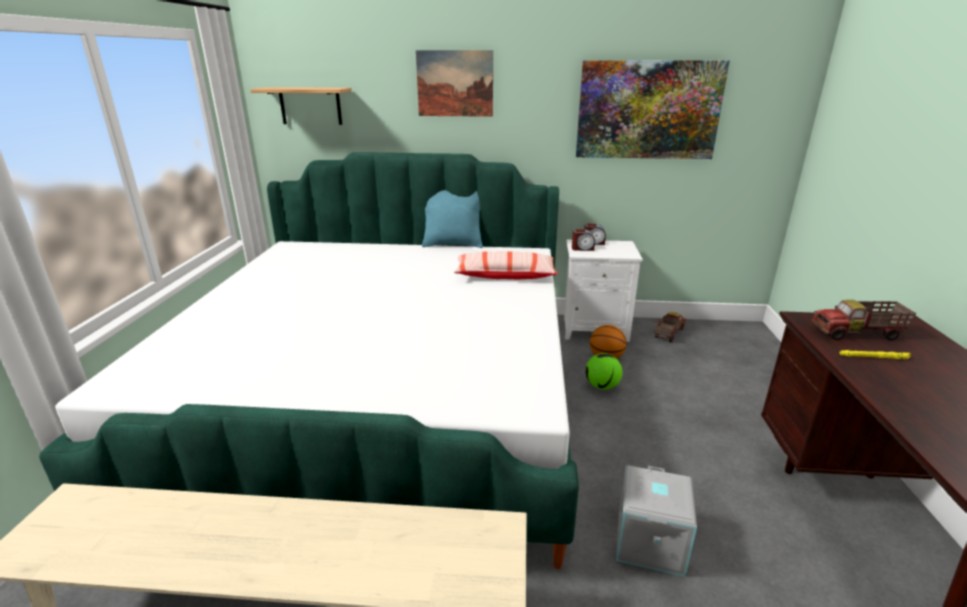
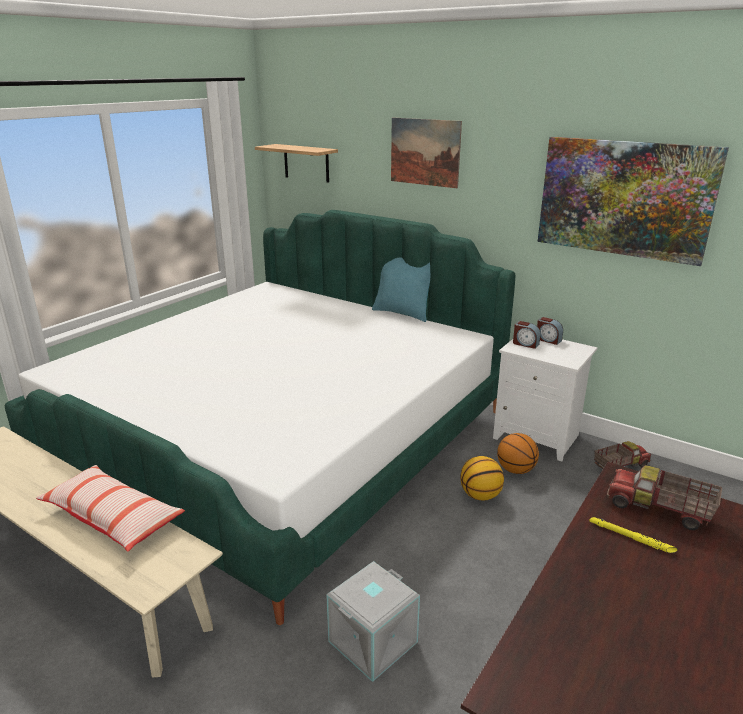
camera: 30 degrees right, 0 degrees up
(505, 275) = (409, 354): pillow -> pillow (113, 517)
(602, 386) = (480, 495): football -> basketball

